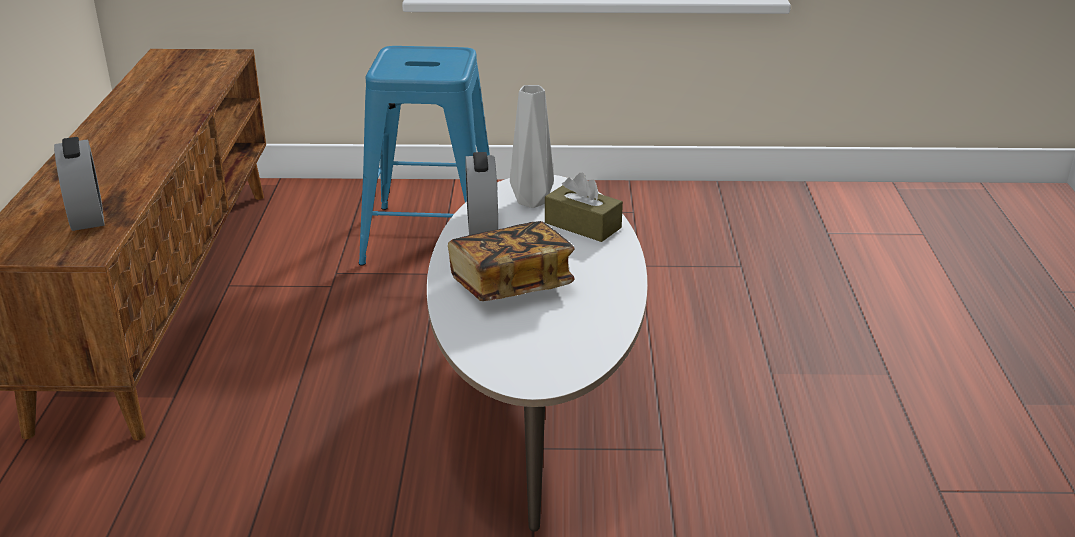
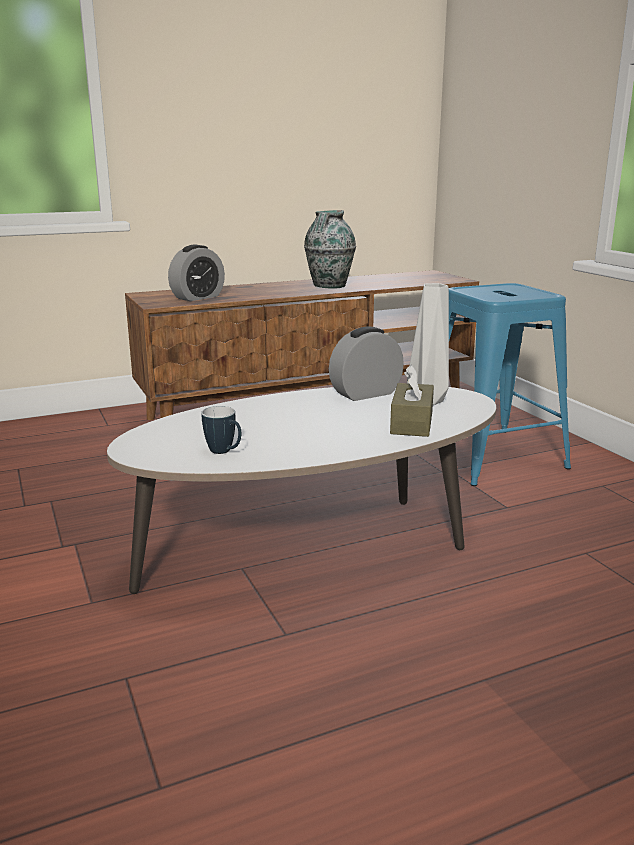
camera: 65 degrees right, 10 degrees down
(150, 124) = (329, 286): none -> vase
(511, 284) = (278, 418): book -> none
(583, 331) = (225, 452): none -> mug

